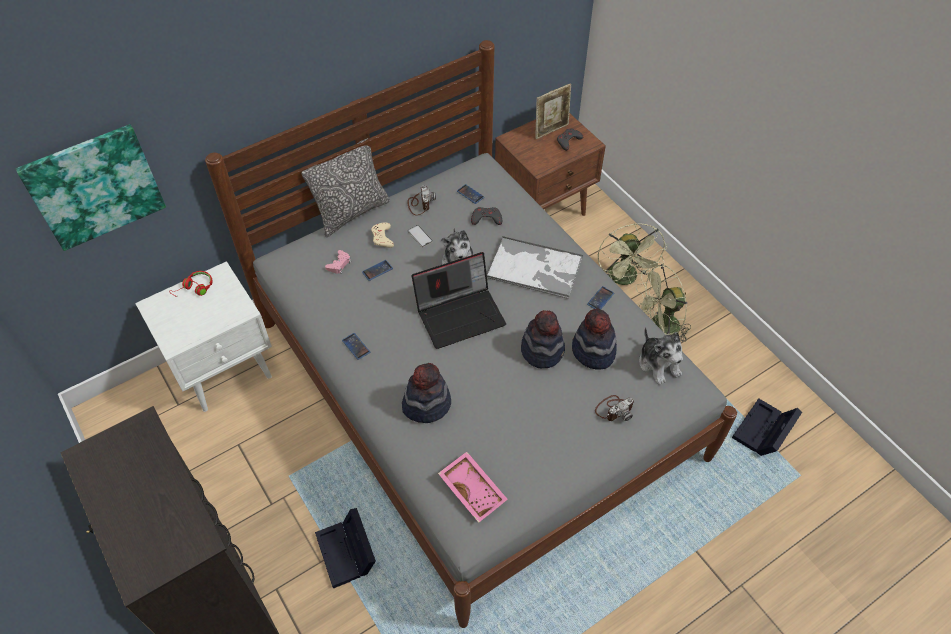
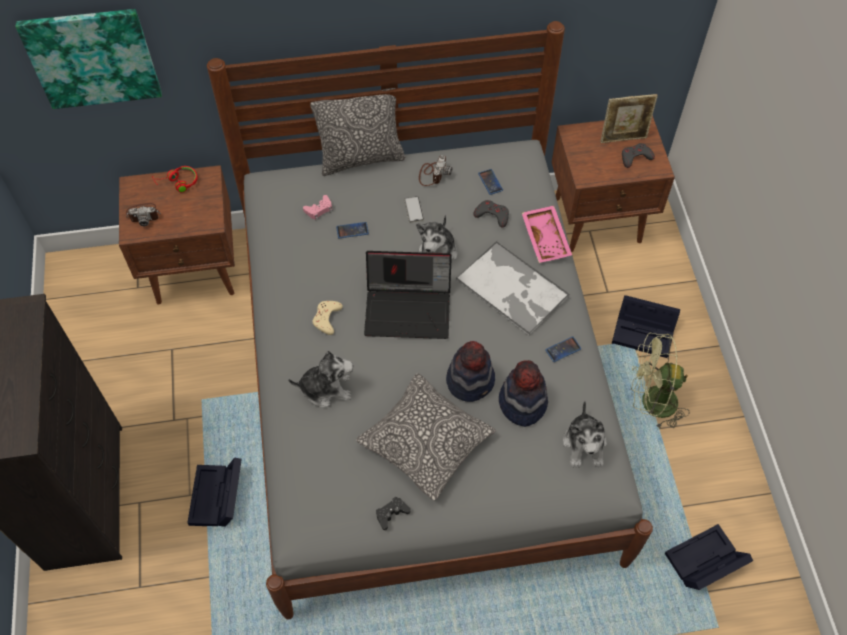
camera: 25 degrees right, 5 degrees up
(226, 370) = (195, 270): white nightstand -> brown nightstand
(356, 346) = (291, 302): phone -> none
(382, 238) = (376, 197): beige game controller -> beige game controller (327, 318)
(426, 404) = (326, 388): hat -> plush toy
(473, 489) = (325, 493): pink tray -> pink tray (546, 238)
(534, 413) = (425, 442): none -> pillow
(538, 482) = (391, 514): none -> black game controller
(614, 409) = (509, 473): camera -> camera (144, 214)
(625, 279) = (645, 332): green fan -> black storage box

